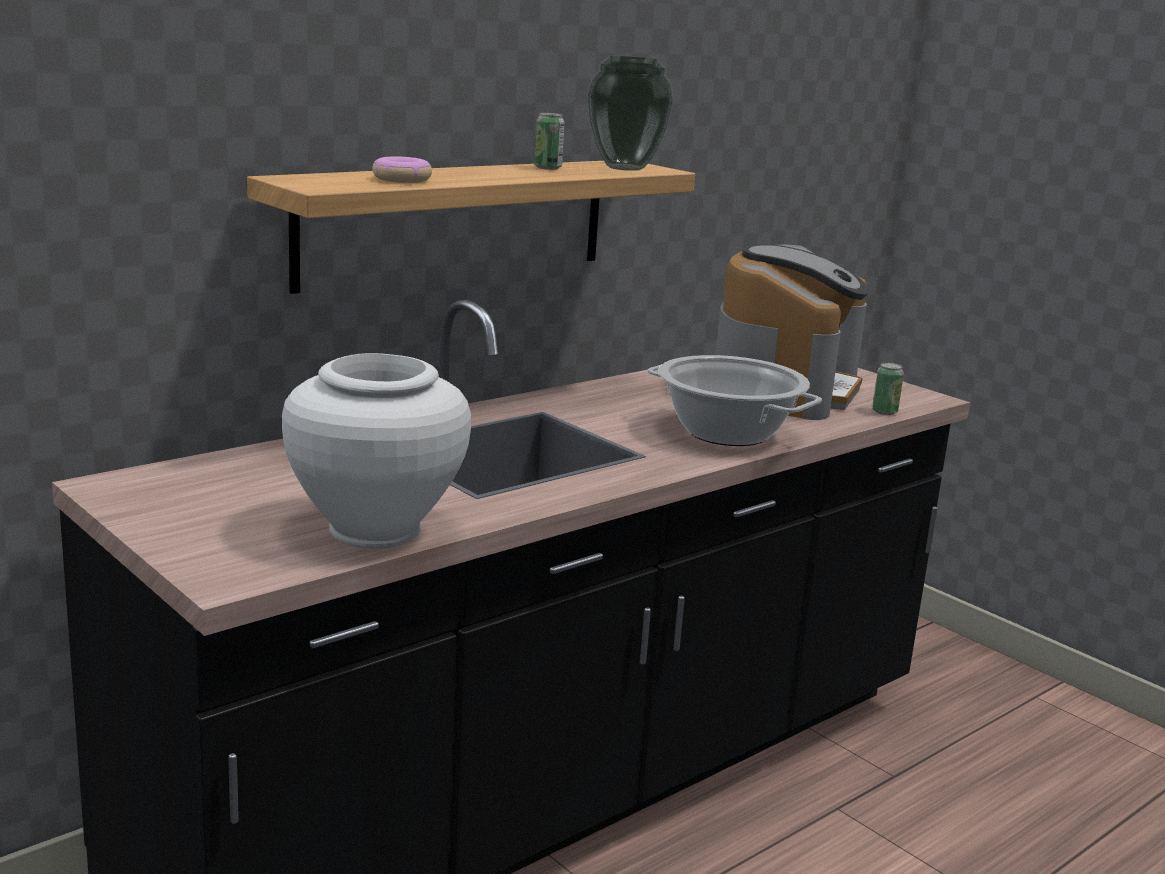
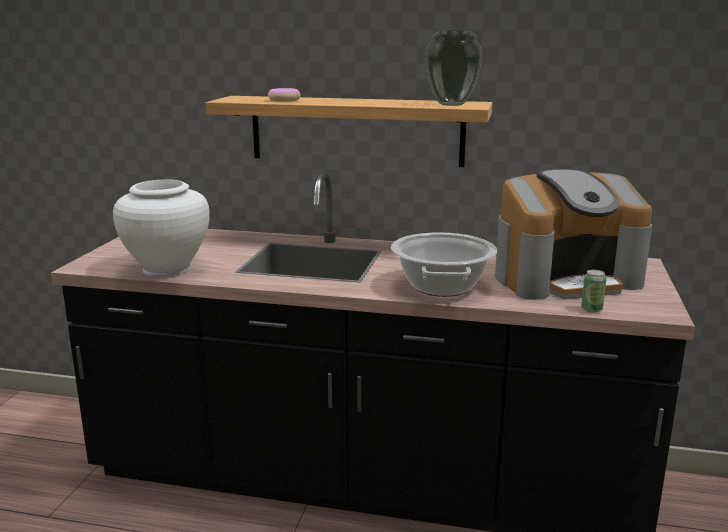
camera: 55 degrees right, 0 degrees up
(547, 168) = (400, 101): can -> none

